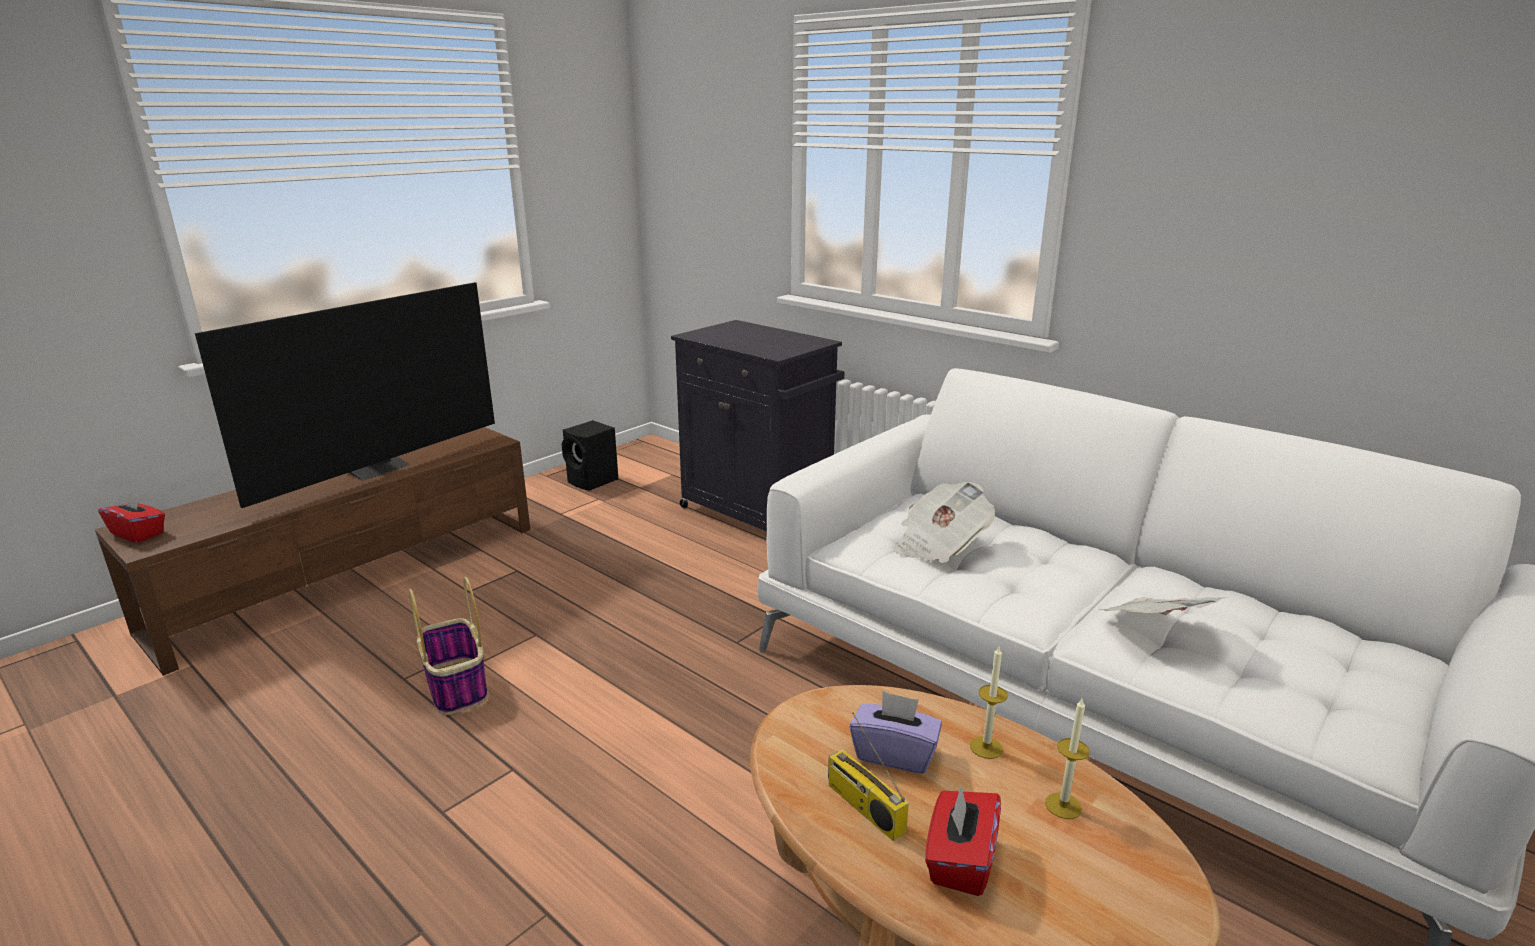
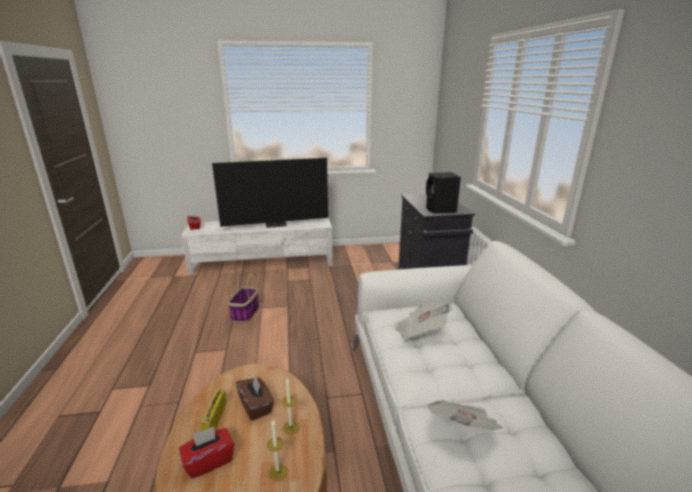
camera: 40 degrees right, 0 degrees up
(354, 576) = (263, 262): brown tv stand -> white tv stand
(593, 481) = (377, 254): black speaker -> black speaker (441, 210)
(894, 754) = (256, 406): purple tissue box -> brown tissue box

